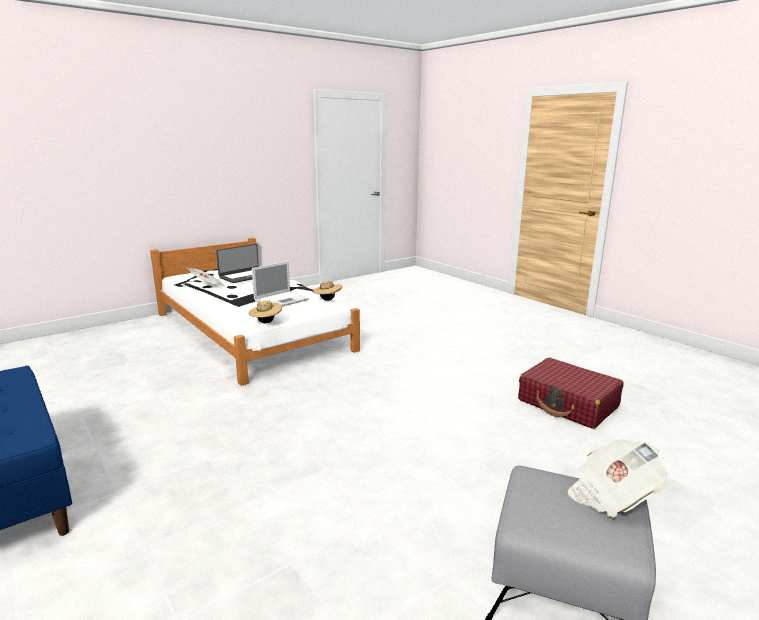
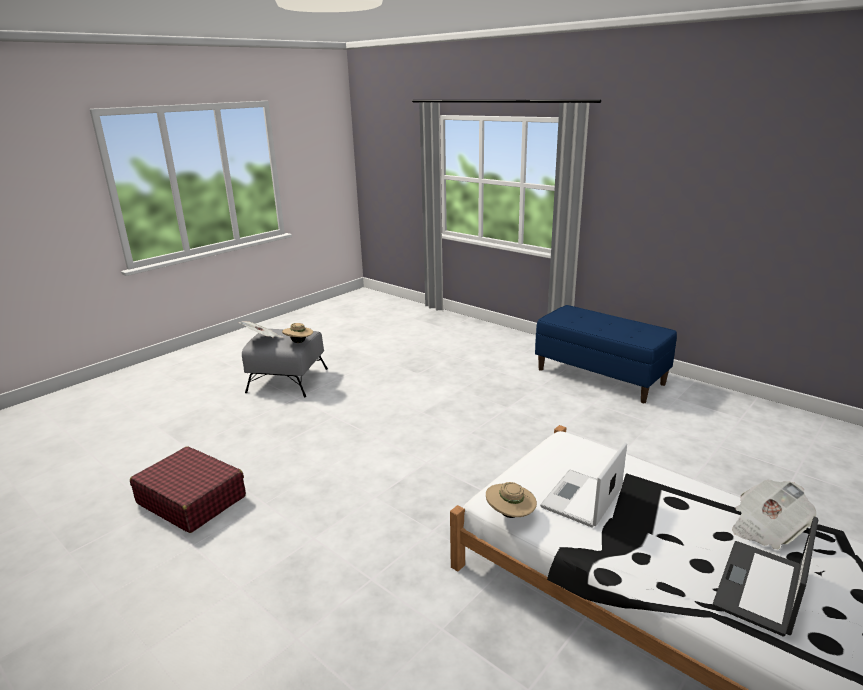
camera: 170 degrees right, 5 degrees up
(266, 322) = (548, 443): beige hat -> beige hat (299, 342)

